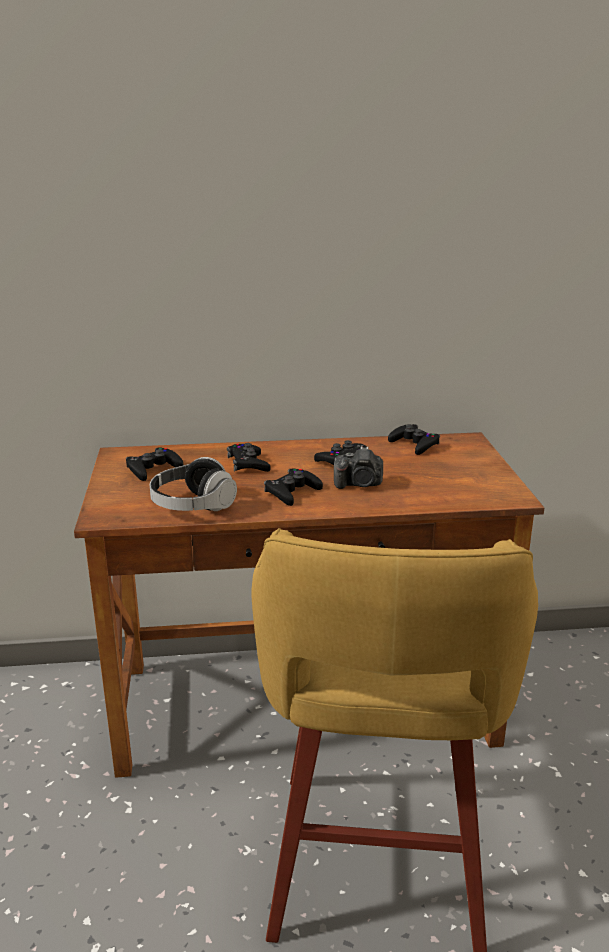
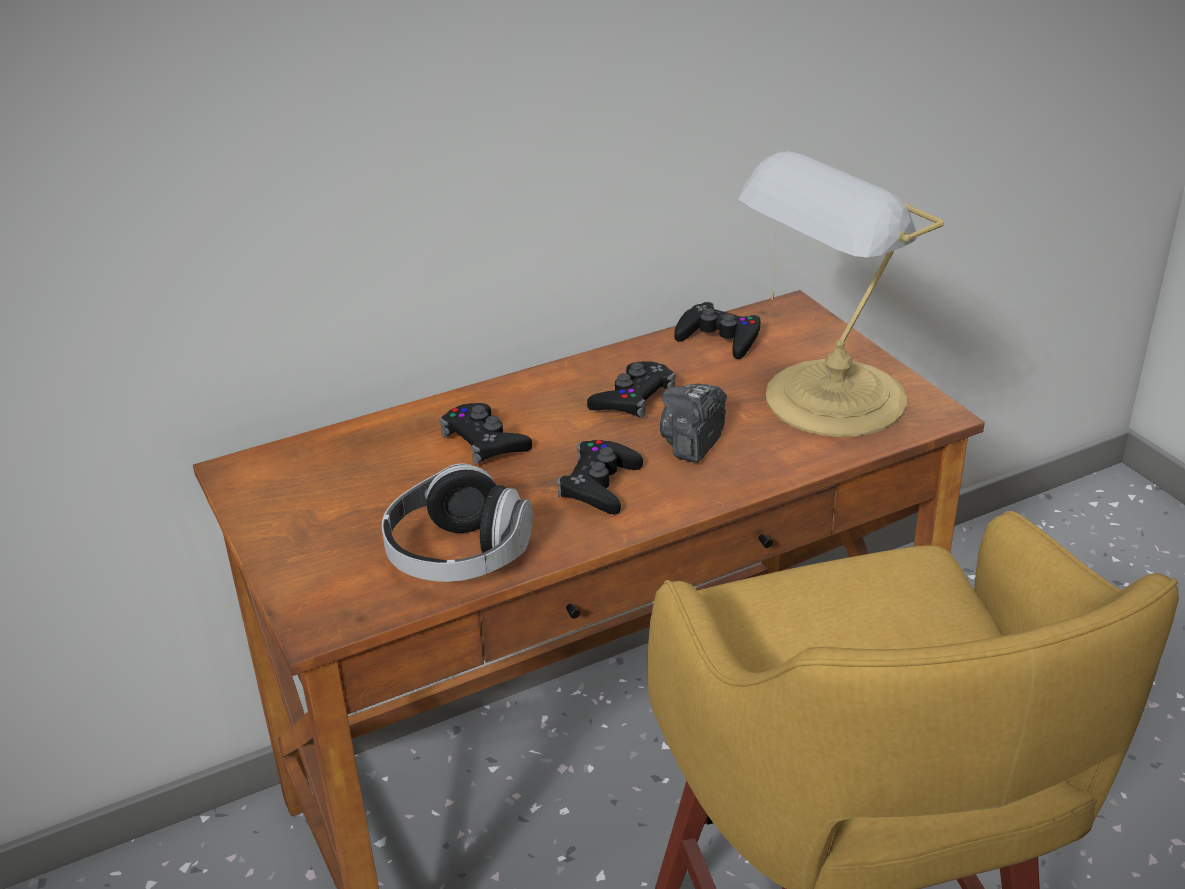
camera: 20 degrees left, 10 degrees up
(153, 469) = (330, 492): black game controller -> none
(359, 484) = (692, 442): camera -> camera turned 135 degrees clockwise
(455, 481) = (830, 401): none -> table lamp

